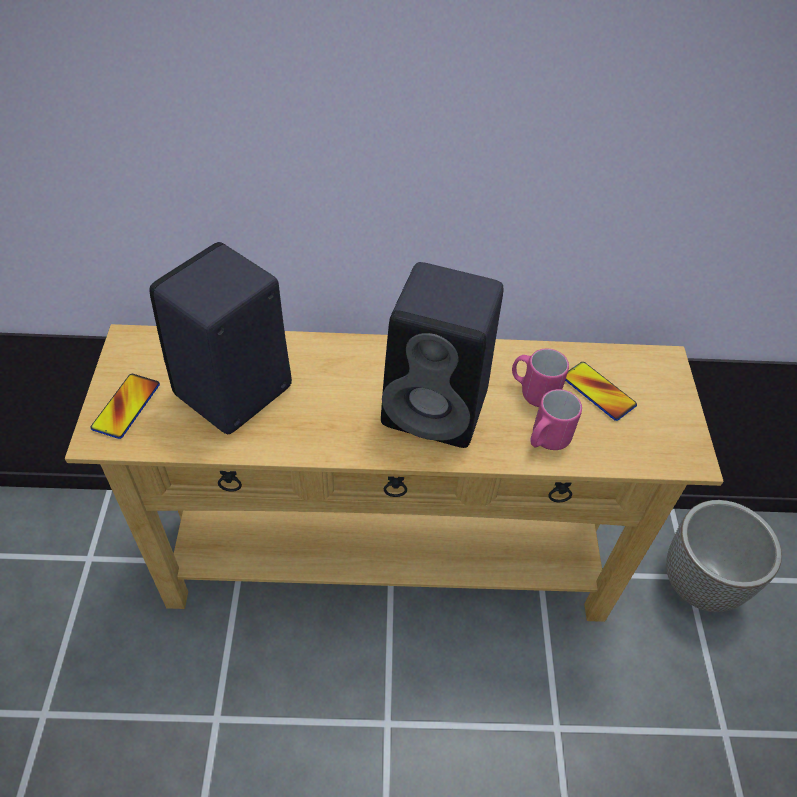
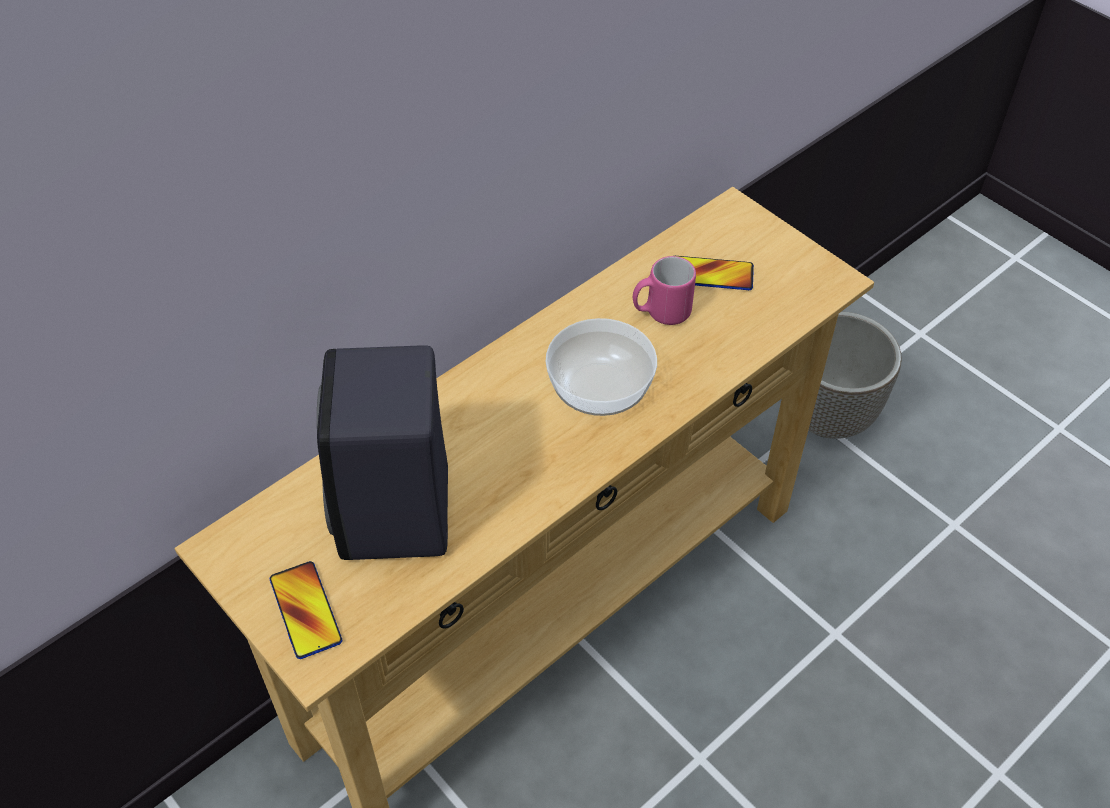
camera: 40 degrees left, 0 degrees up
(438, 408) = (600, 386): black speaker -> bowl
(546, 440) = (716, 347): pink mug -> none

